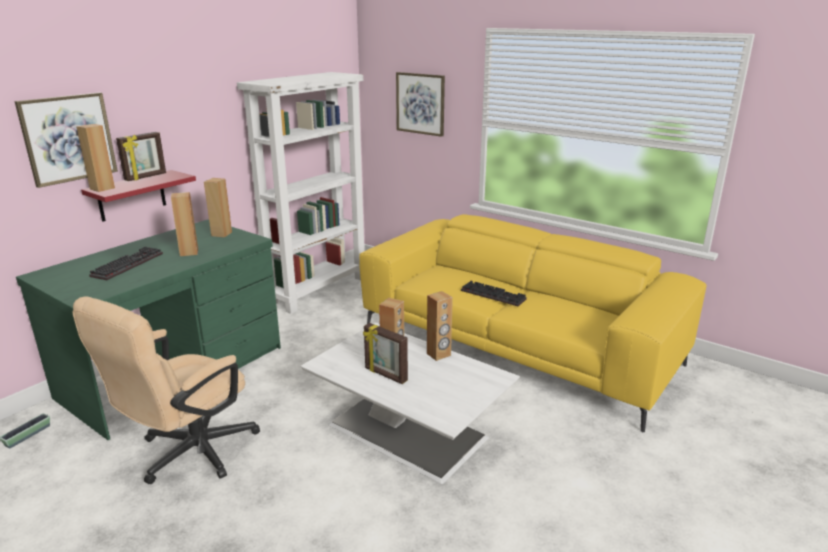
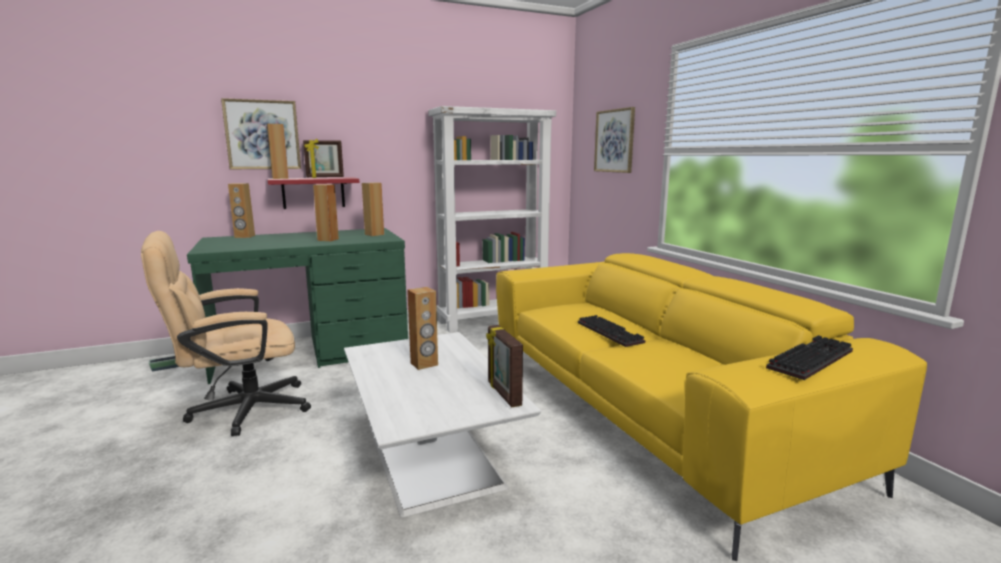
camera: 30 degrees right, 10 degrees down
(127, 264) = (275, 240): keyboard -> keyboard (809, 358)
(385, 375) = (401, 372): picture frame -> picture frame (503, 394)
(439, 354) = (479, 369): brown speaker -> brown speaker (244, 236)

